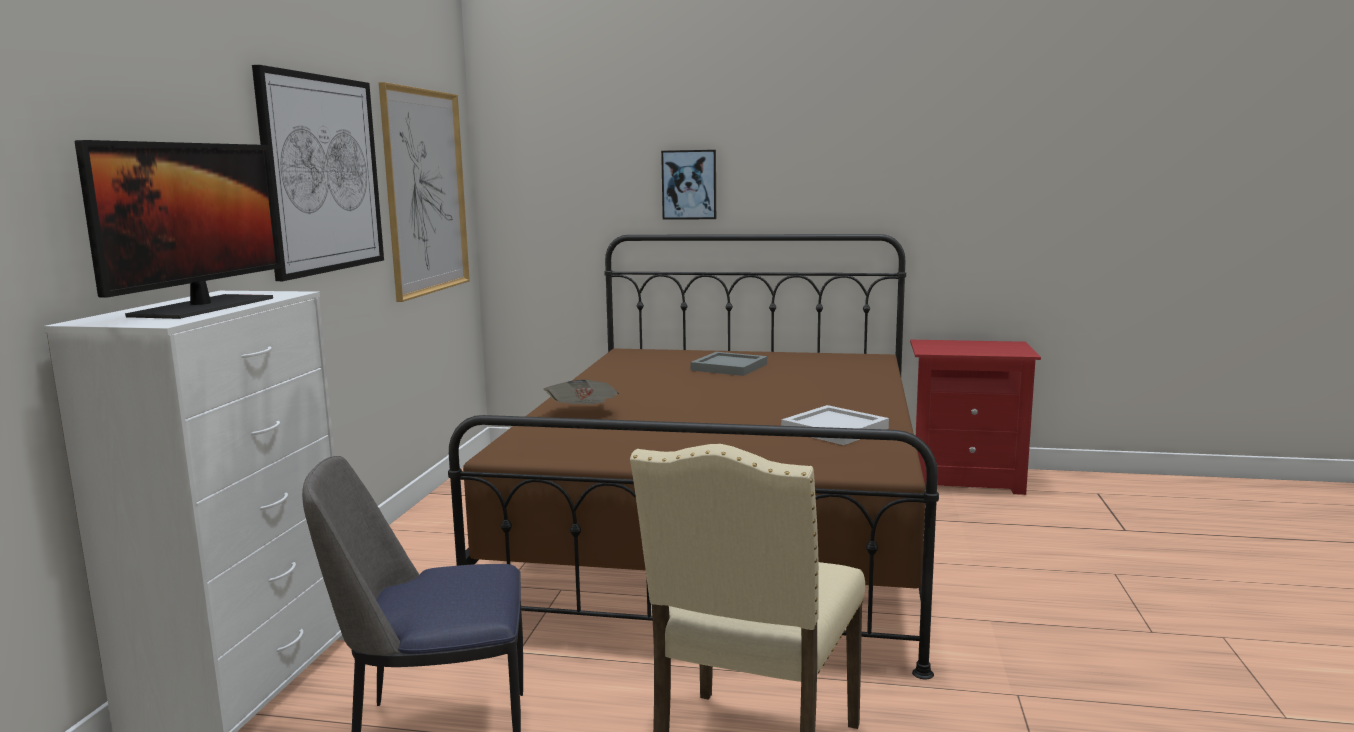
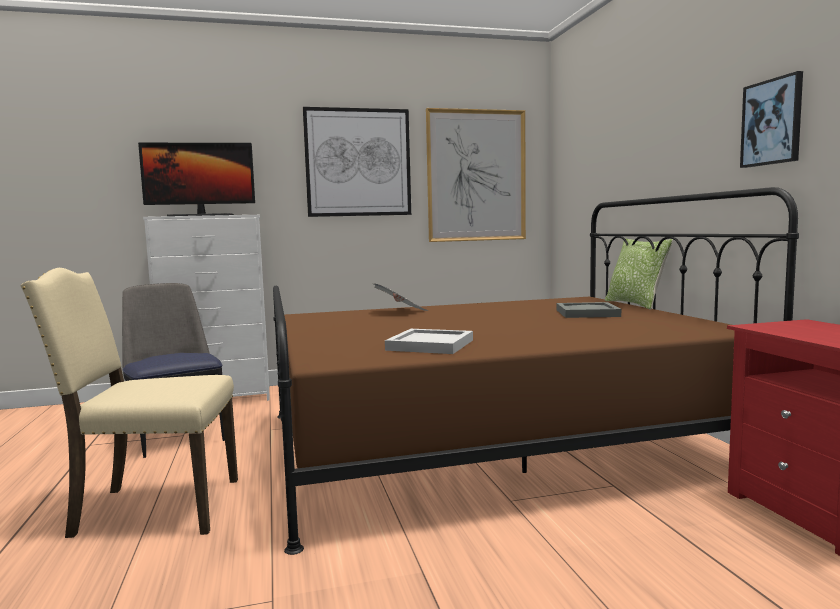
camera: 65 degrees right, 5 degrees down
(689, 184) = (644, 155): picture -> picture (772, 122)
(702, 349) = (635, 304): none -> pillow

